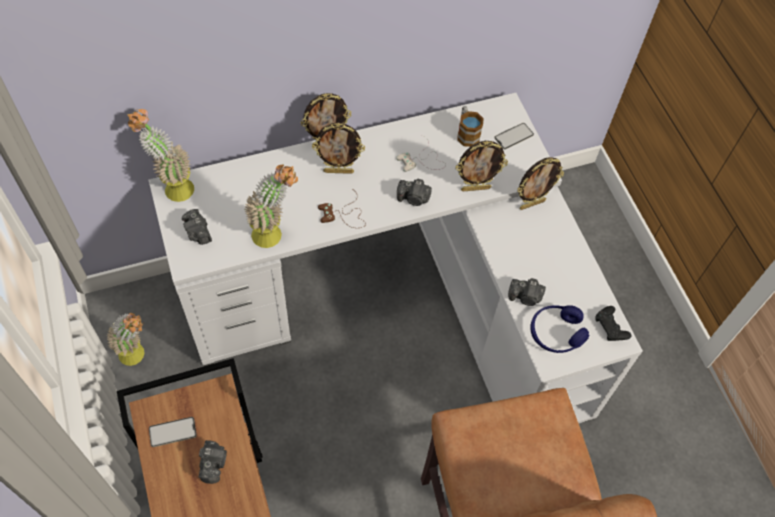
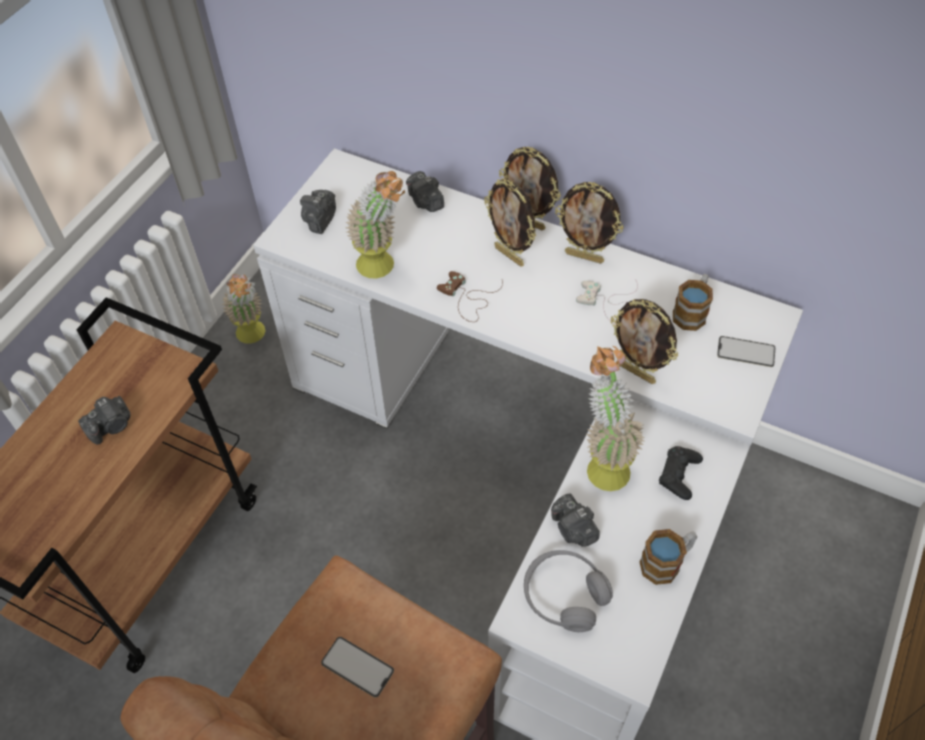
camera: 50 degrees right, 5 degrees down
(172, 187) = (344, 167): potted plant -> potted plant (602, 463)
(172, 432) = (115, 372): phone -> phone (357, 667)
(413, 198) = (556, 334): camera -> camera (425, 201)
(532, 204) = (695, 441): picture frame -> picture frame (584, 256)
(556, 333) = (564, 595): blue headphones -> grey headphones
(581, 276) = (666, 562): none -> mug
(611, 327) = (639, 645): black game controller -> black game controller (679, 475)

